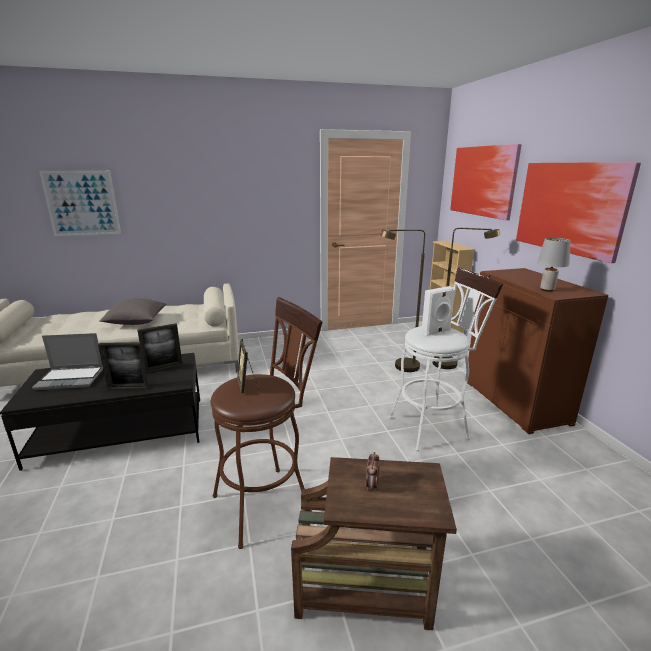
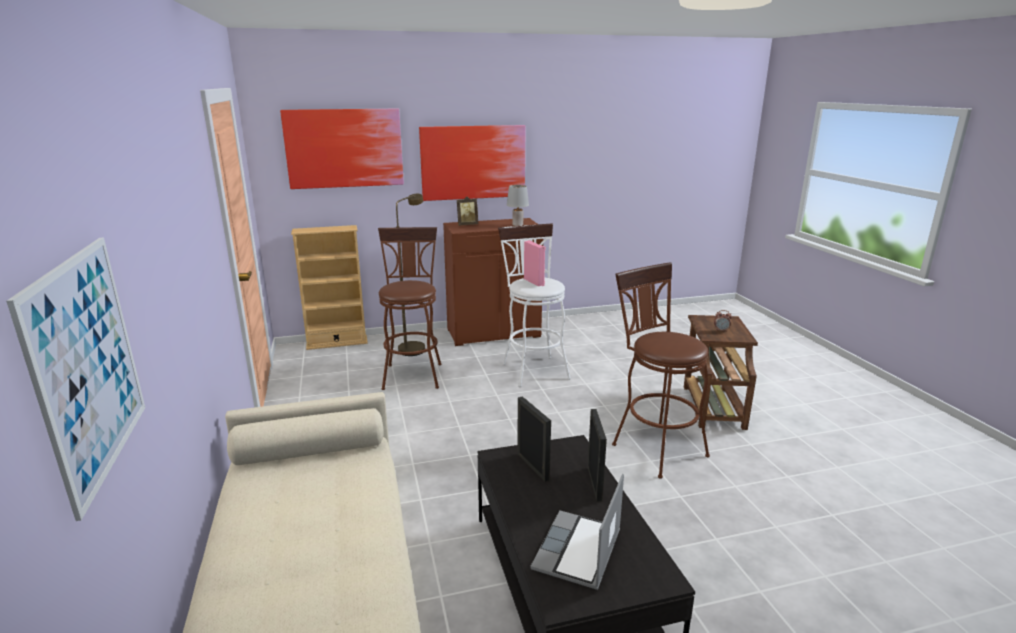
camera: 90 degrees left, 0 degrees up
(71, 379) = (578, 552): laptop -> laptop turned 150 degrees counterclockwise
(136, 322) = (329, 539): grey pillow -> none
(248, 385) = (667, 343): picture frame -> picture frame (467, 225)
(400, 367) = (413, 373): brown floor lamp -> brown stool
(436, 332) = (534, 282): white speaker -> pink speaker

